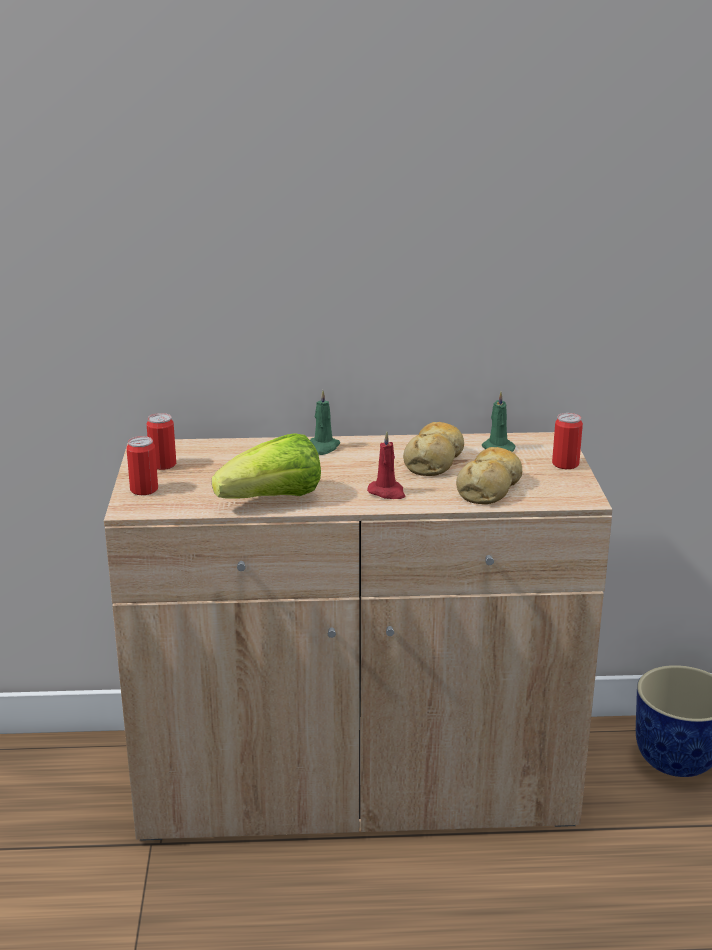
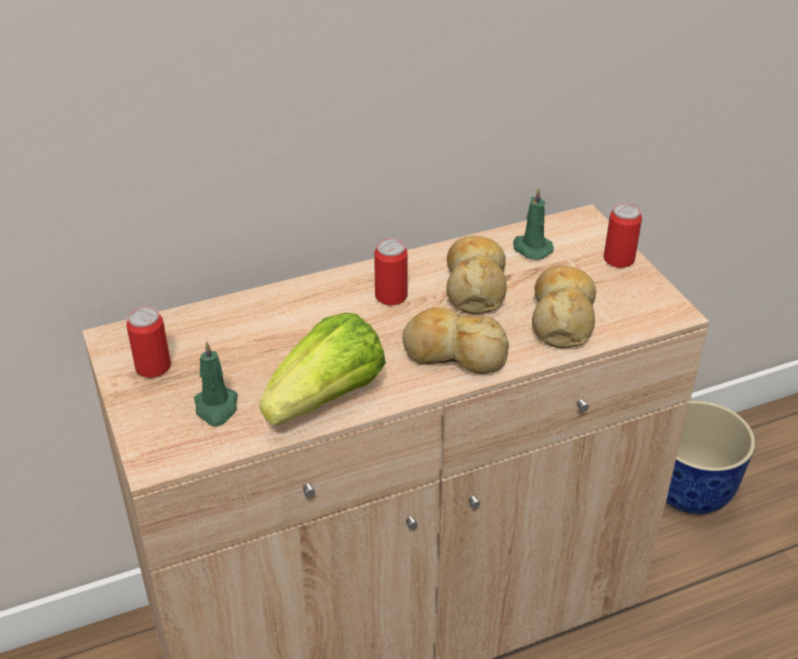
camera: 20 degrees left, 15 degrees up
(144, 489) = (154, 420): can -> can (391, 296)
(323, 447) = (335, 291): green candle -> green candle (216, 408)
(387, 492) = (454, 353): red candle -> bread

